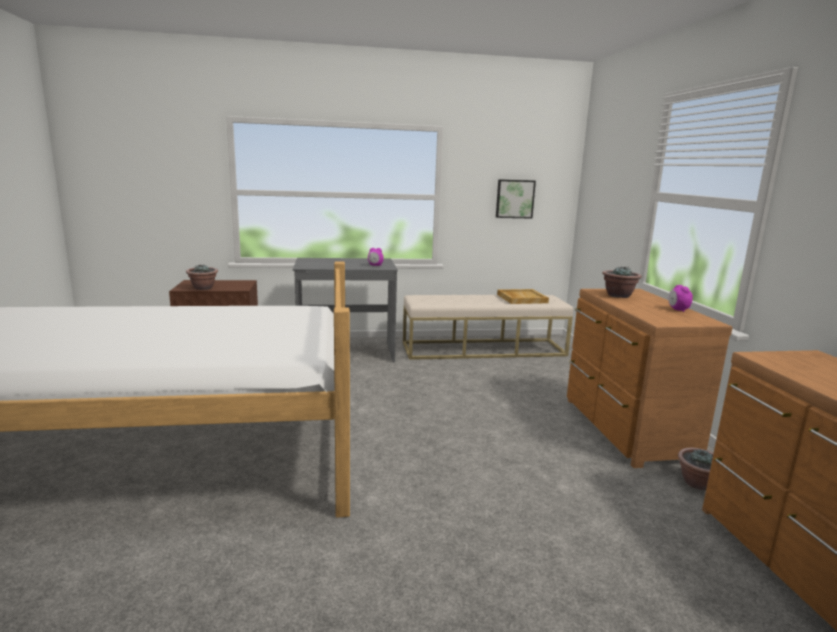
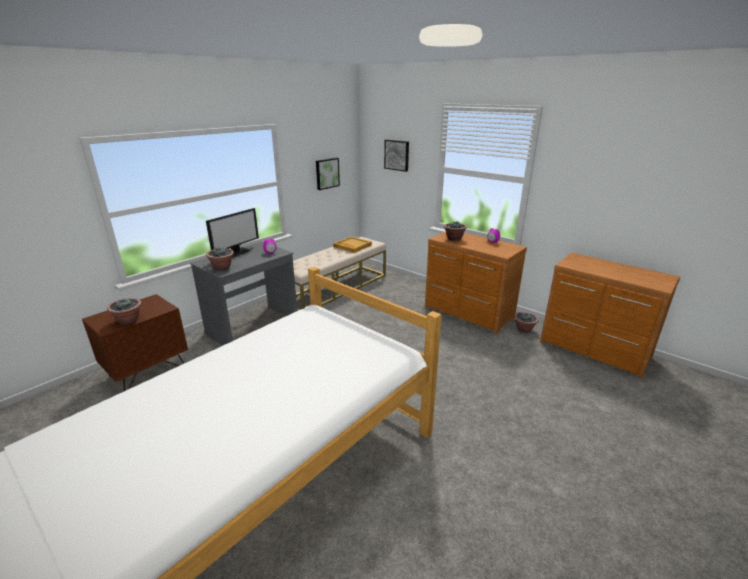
camera: 40 degrees left, 10 degrees up
(311, 264) = (222, 267): none -> potted plant
(349, 259) = (237, 252): none -> monitor
(612, 179) = (397, 155): none -> picture

